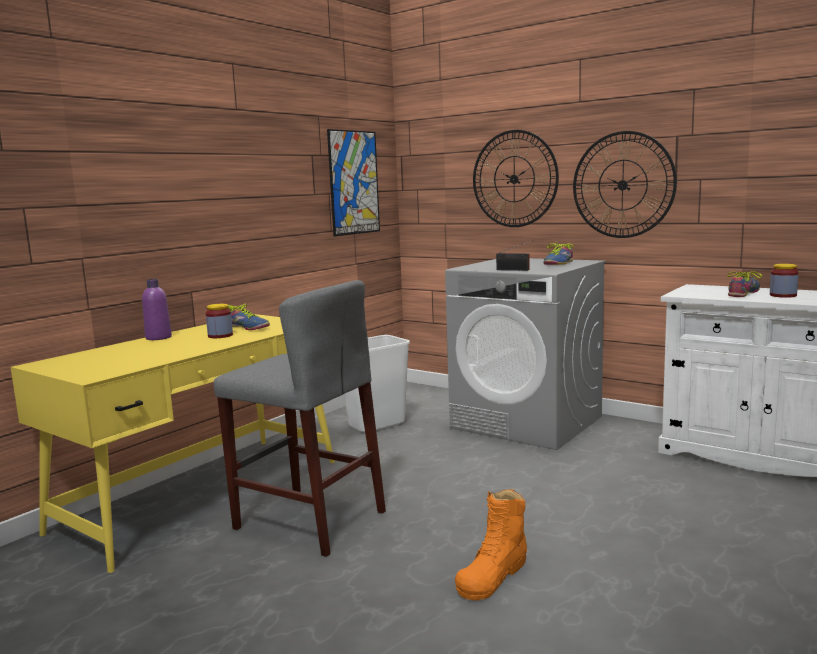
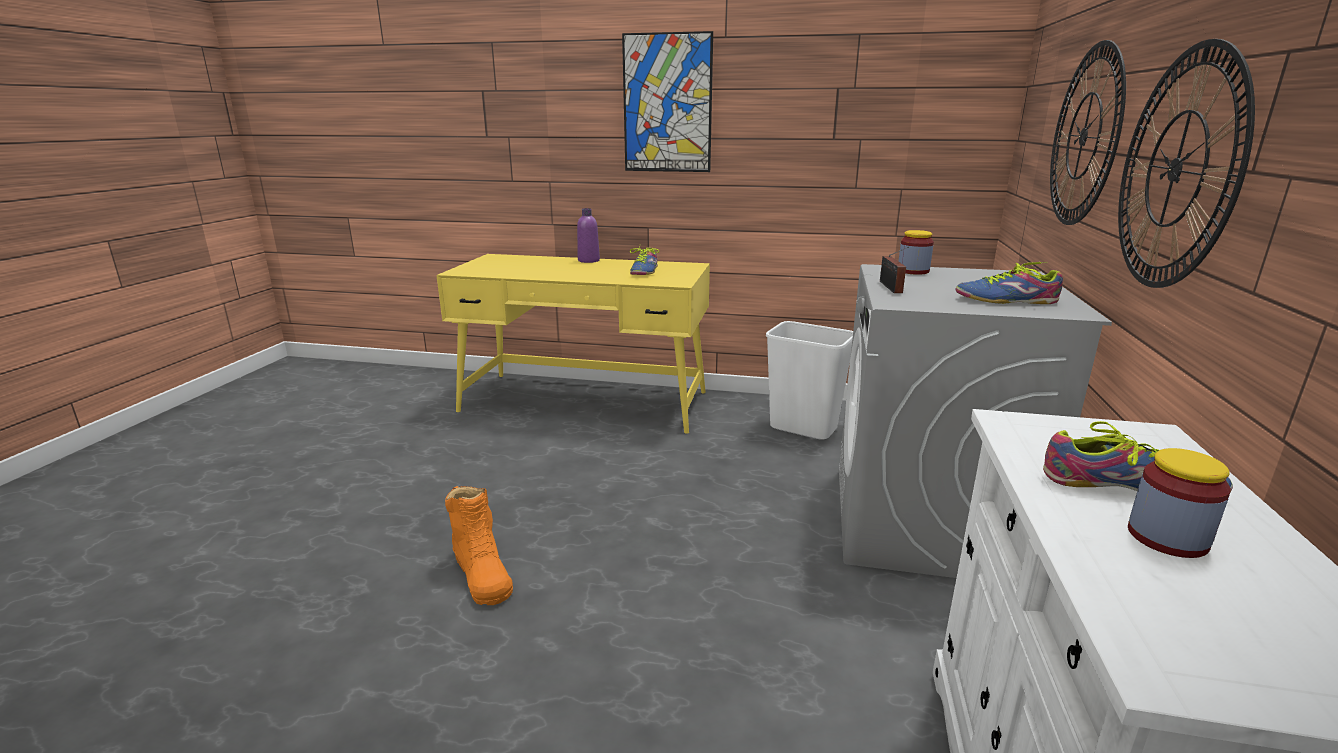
camera: 65 degrees right, 10 degrees up
(220, 335) = (605, 271): jar -> jar (913, 271)
(309, 520) = (560, 455): grey stool -> none
(354, 182) = (910, 126): picture -> picture (667, 104)
(493, 575) = (482, 574): orange boot -> orange boot turned 135 degrees counterclockwise

